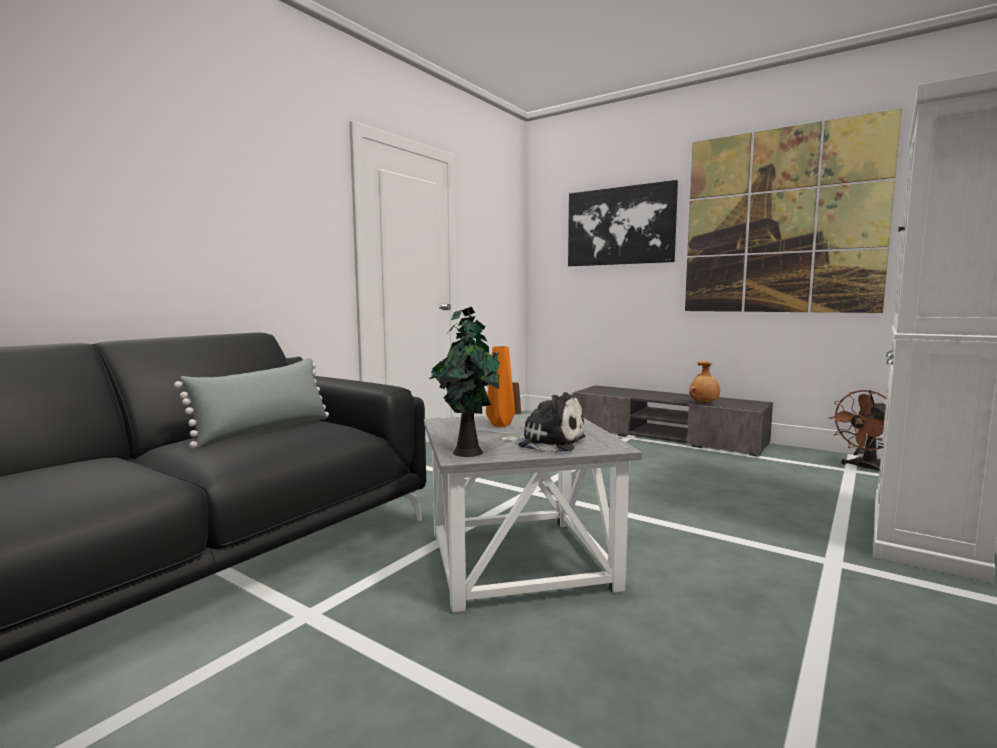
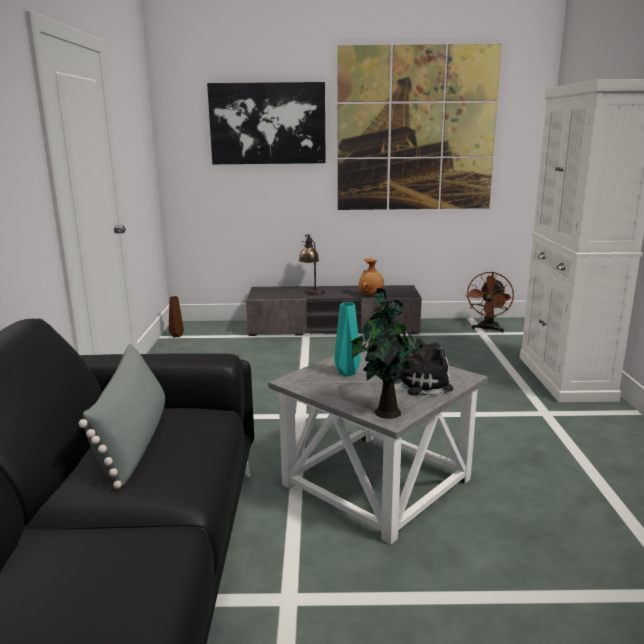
camera: 35 degrees left, 10 degrees up
(499, 424) = (346, 373): orange vase -> turquoise vase
(646, 393) = (312, 291): none -> table lamp

